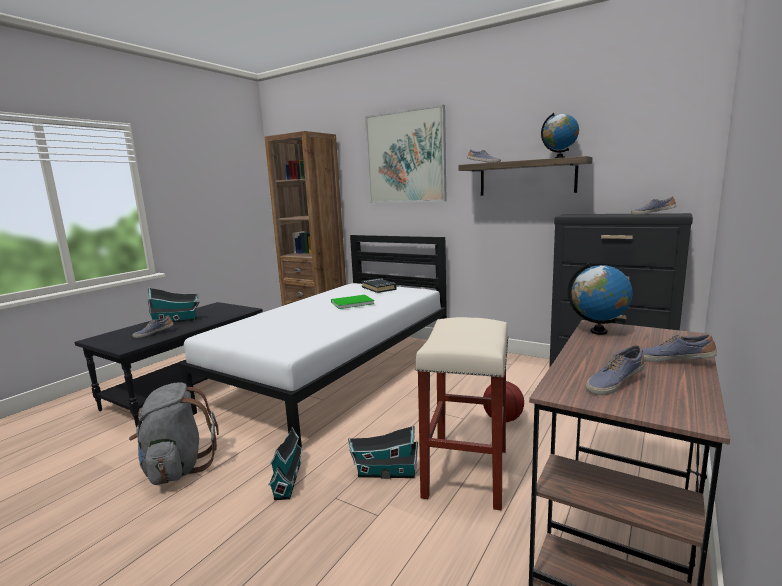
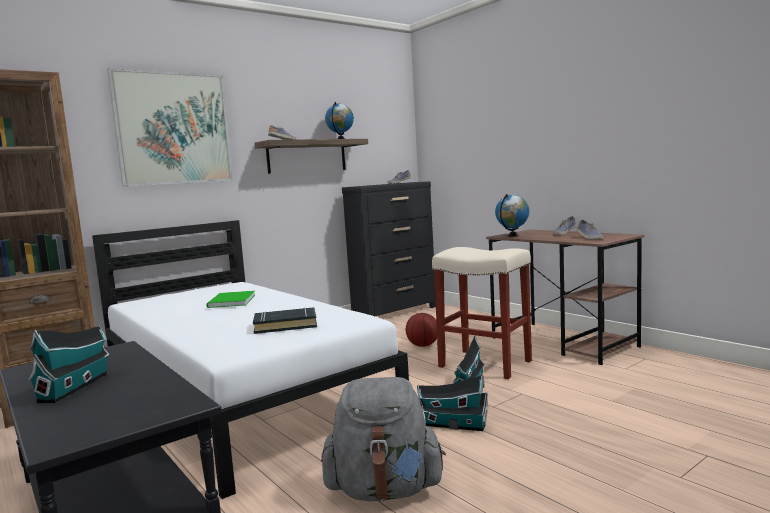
camera: 70 degrees left, 5 degrees down
(154, 333) = (132, 394): shoe -> none
(379, 288) = (184, 294): black book -> black book (285, 325)

